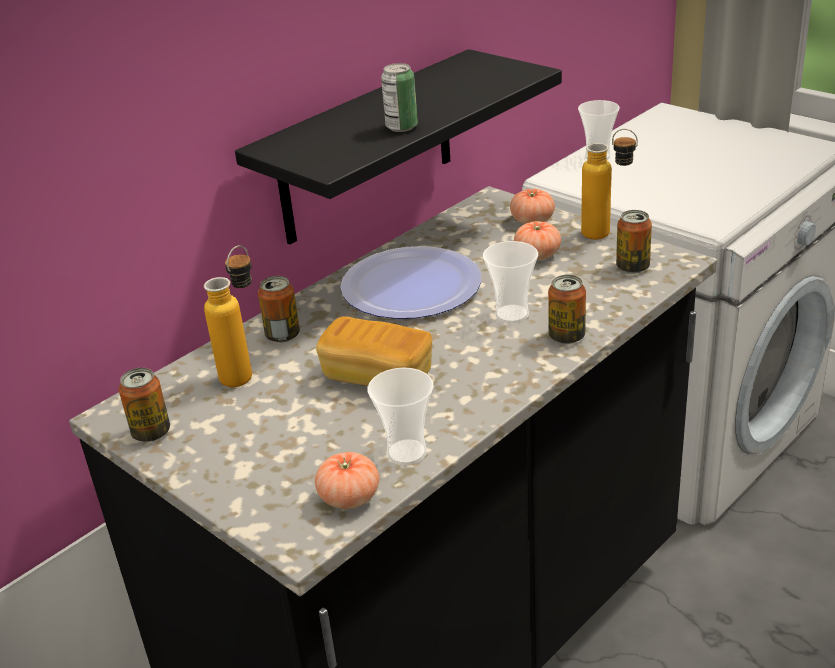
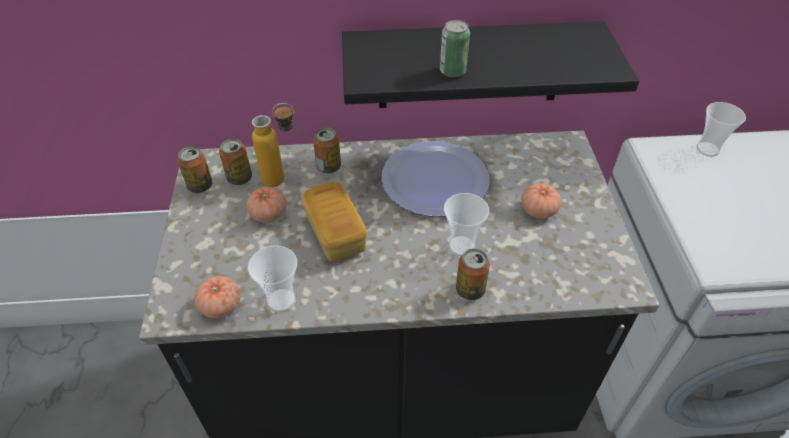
camera: 40 degrees right, 15 degrees up
(532, 221) = (572, 179): tomato -> tomato (268, 213)
(607, 235) = (606, 226): bottle -> none
(632, 267) = (587, 267): can -> can (239, 178)

